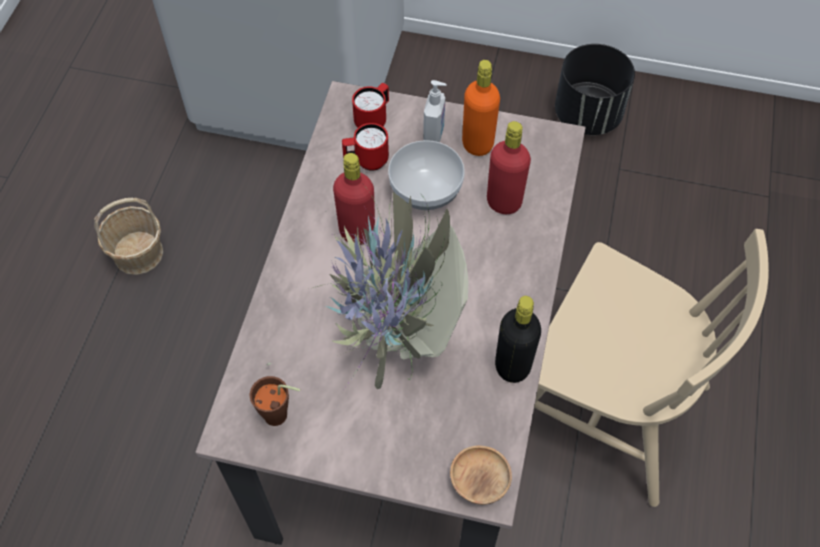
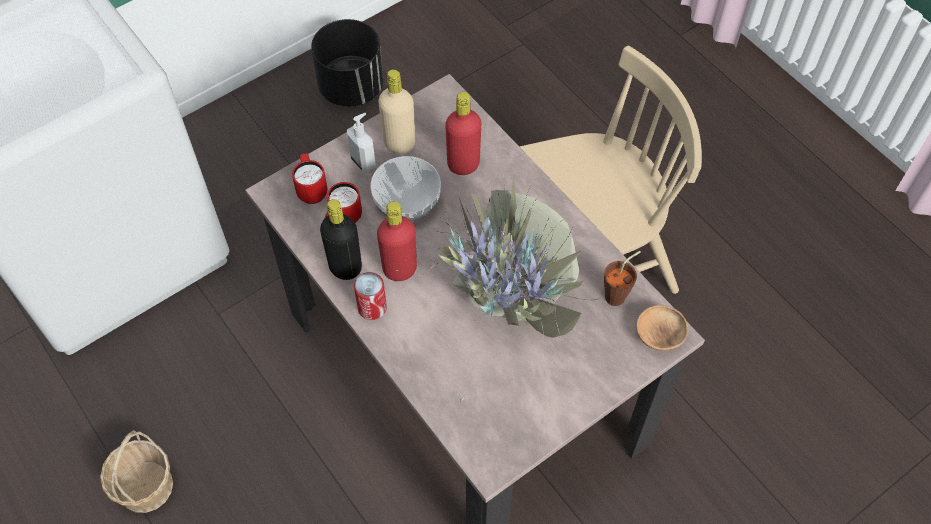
camera: 50 degrees left, 0 degrees up
(281, 416) = (507, 422): brown cup -> brown cup (619, 294)
(303, 239) = (372, 307): none -> can
(477, 144) = (399, 143): orange bottle -> beige bottle
(512, 366) = (594, 255): black bottle -> black bottle (345, 267)

